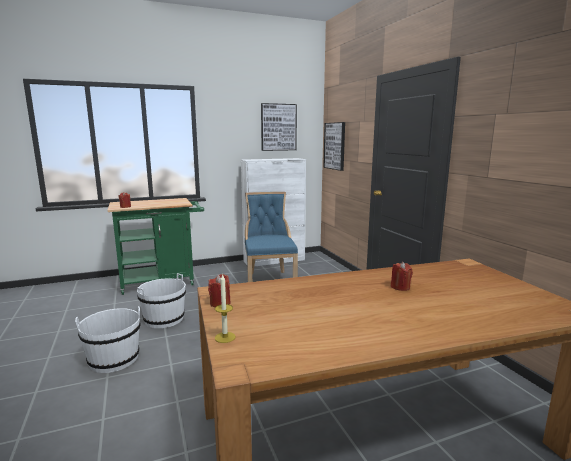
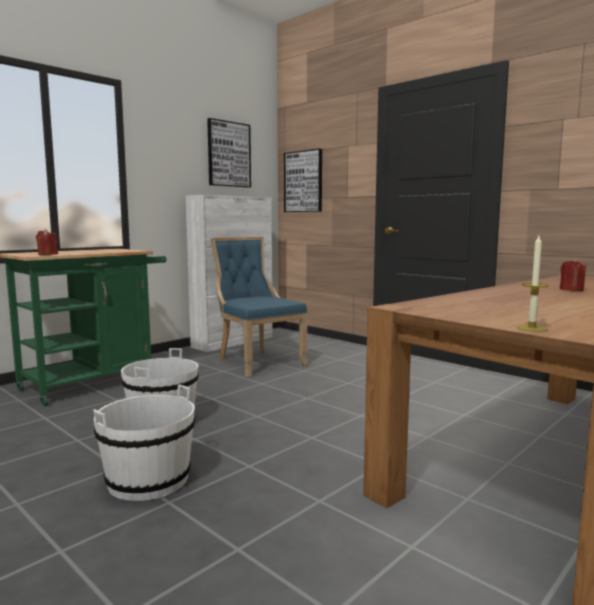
camera: 25 degrees left, 5 degrees down
(220, 303) = (438, 312): red candle -> none

